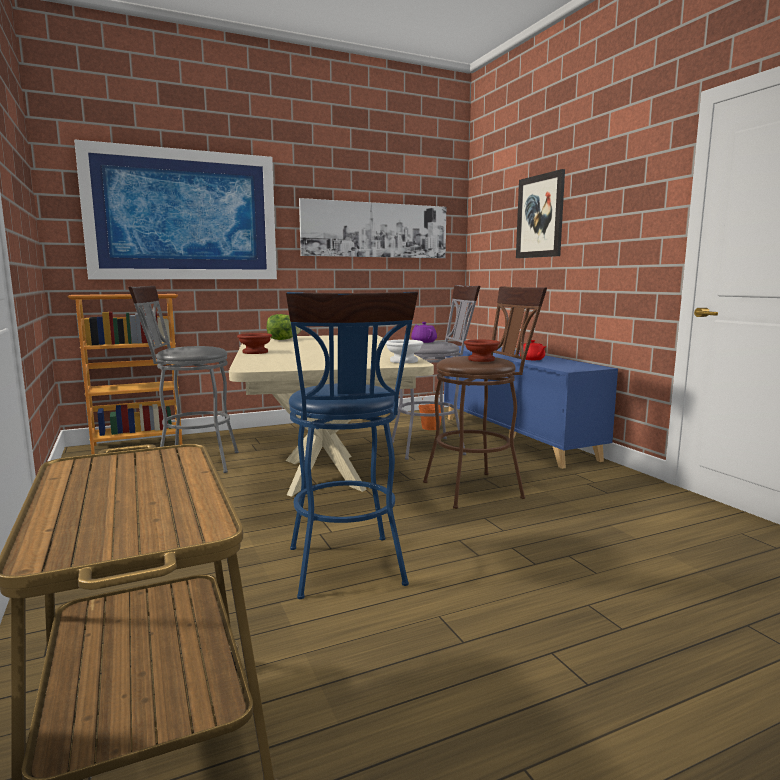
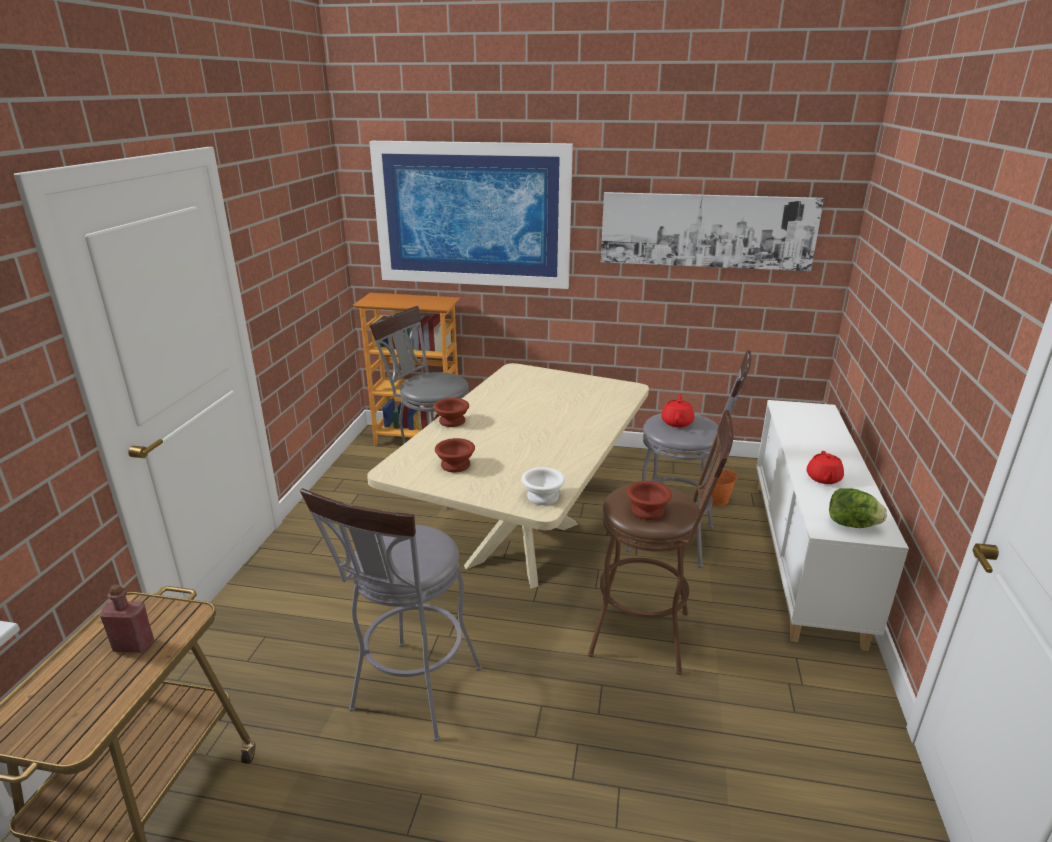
camera: 35 degrees right, 15 degrees up
(142, 477) = (134, 646): none -> red bottle
(283, 339) = (528, 382): lettuce -> lettuce (851, 524)
(304, 361) = (455, 466): none -> brown bowl
(348, 571) = (412, 696): blue stool -> grey stool
(423, 342) = (677, 422): purple teapot -> red teapot
(516, 437) = (804, 556): blue cabinet -> white cabinet
(540, 216) = (910, 266): picture -> none

